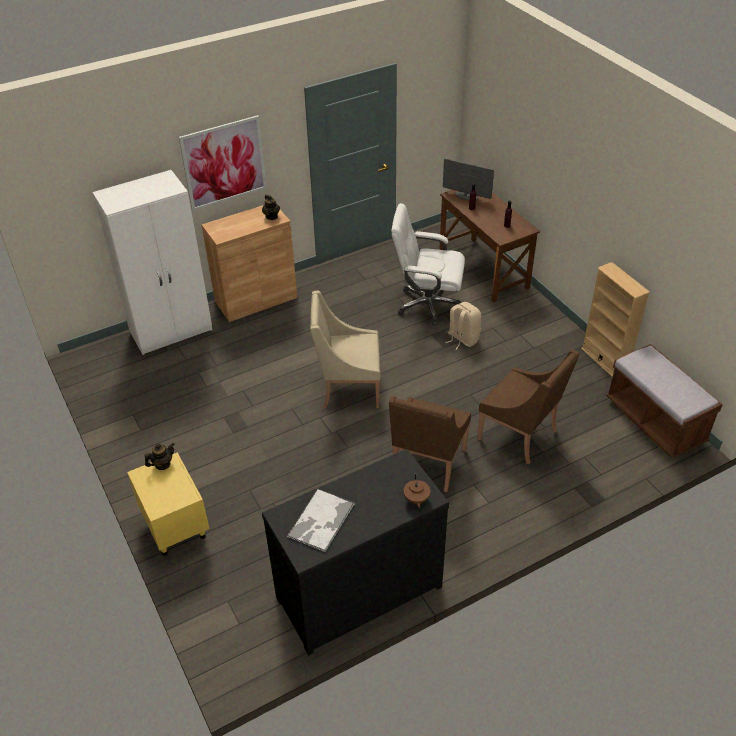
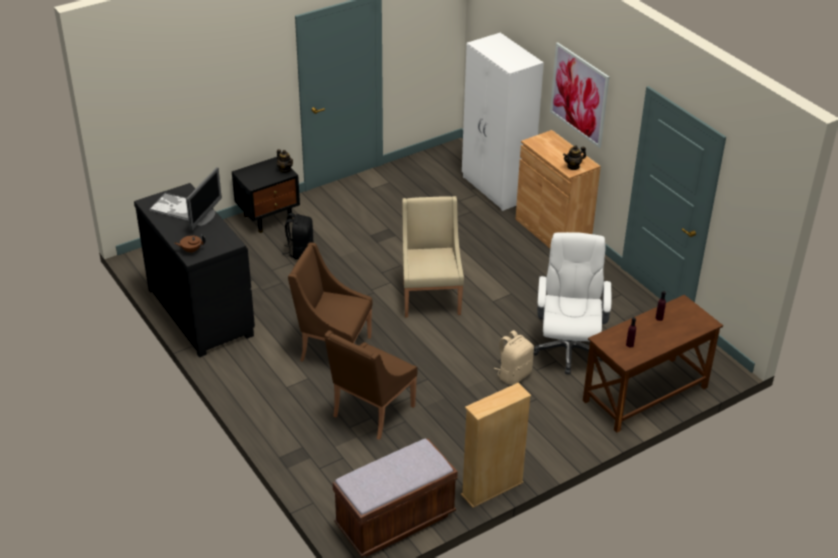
camera: 85 degrees right, 5 degrees down
(176, 528) = (268, 218): yellow nightstand -> black nightstand
(252, 495) = (300, 251): none -> black backpack
(466, 196) = (683, 314): monitor -> monitor (206, 218)

